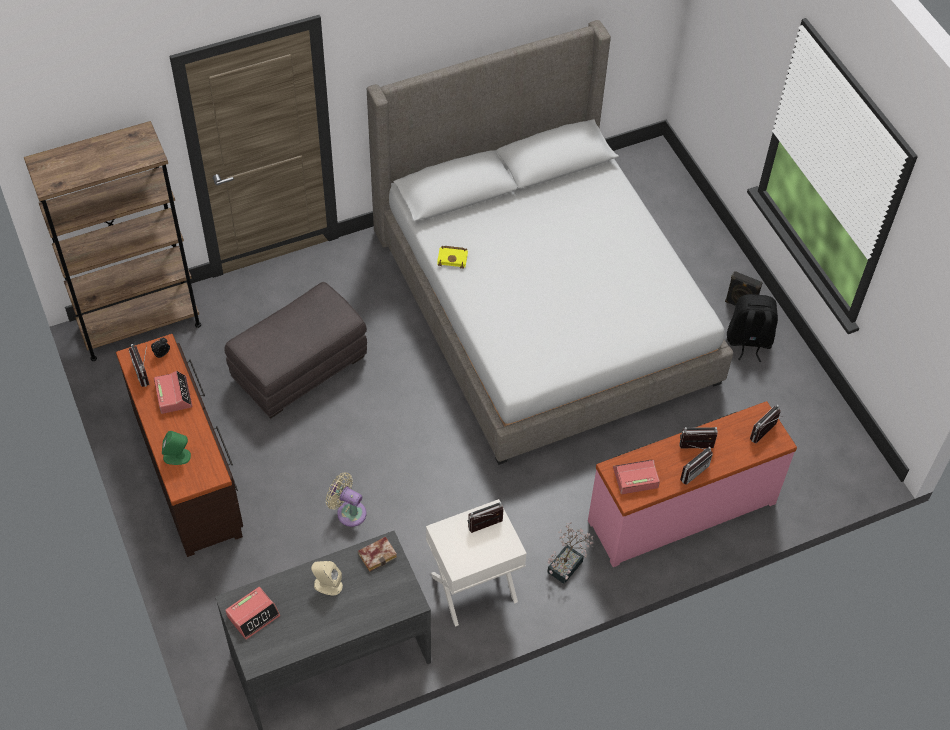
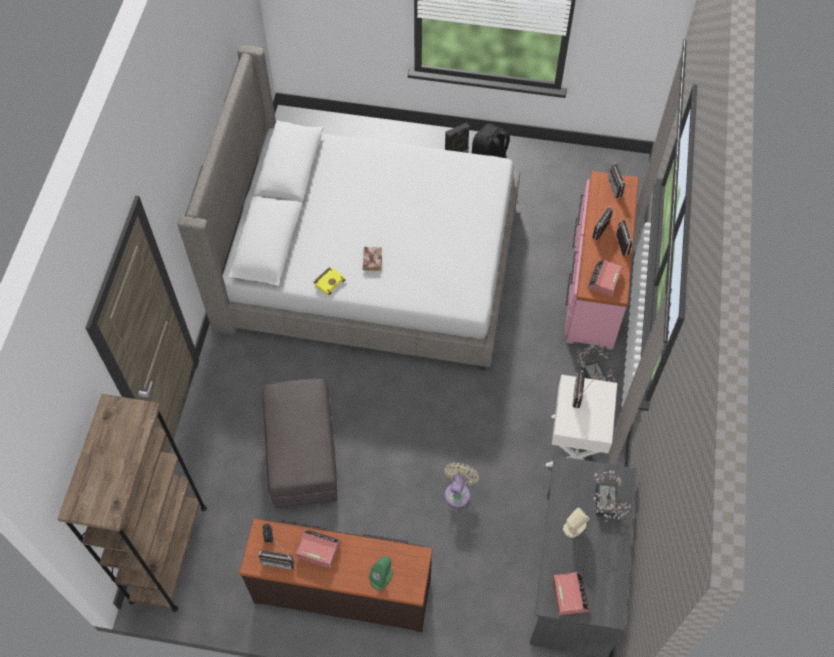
camera: 55 degrees left, 5 degrees up
(348, 512) = (458, 492): beige fan -> beige fan turned 135 degrees clockwise
(369, 601) = (605, 505): none -> potted plant
(378, 554) = (568, 477): book -> book (371, 259)

